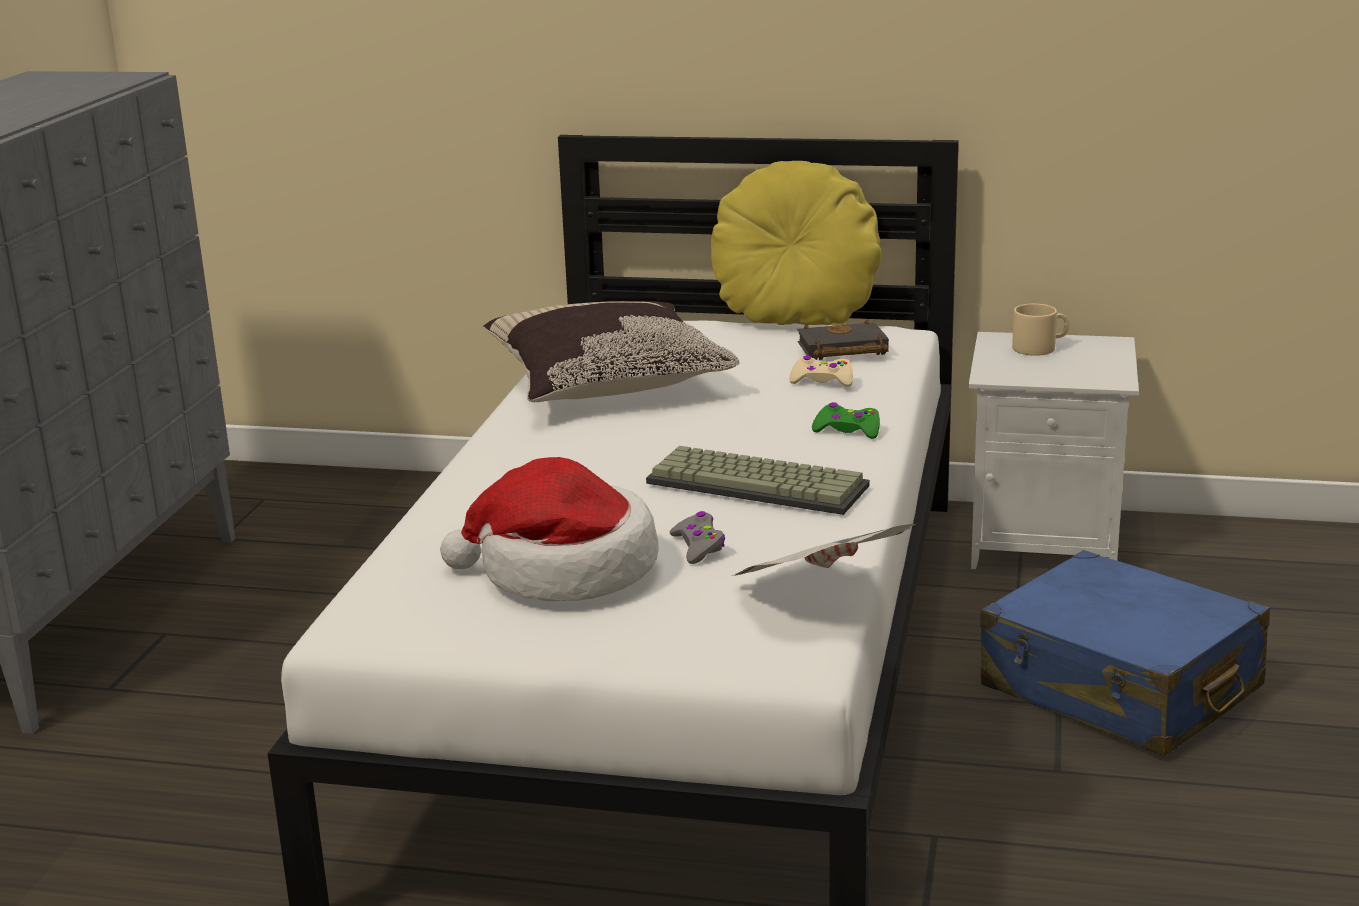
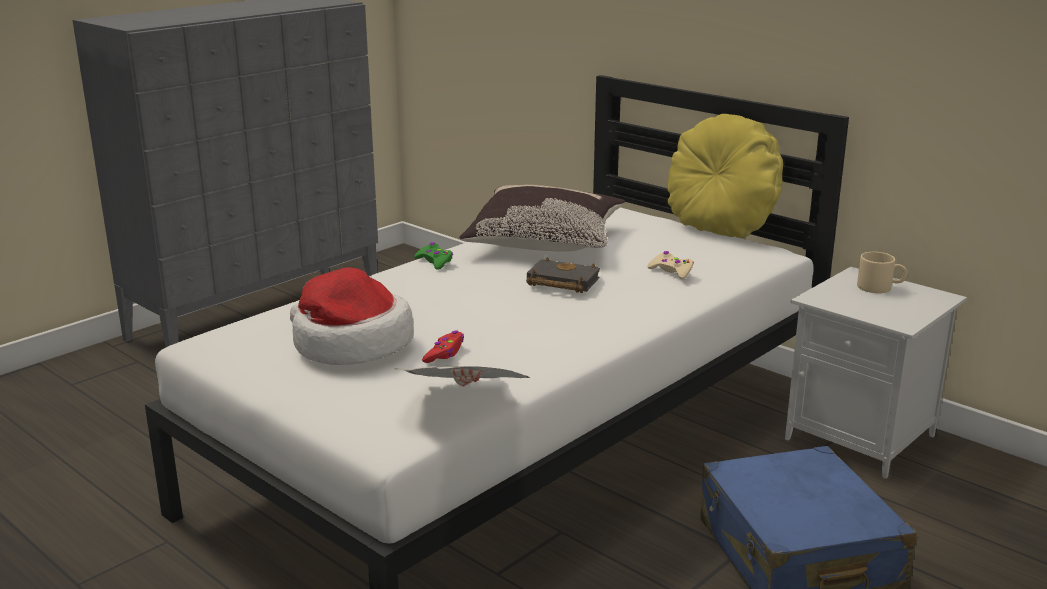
camera: 30 degrees right, 0 degrees up
(698, 547) = (444, 353): grey game controller -> red game controller
(760, 483) = (536, 325): keyboard -> none
(841, 350) = (714, 255): black book -> black book (560, 282)
(847, 430) = (643, 307): green game controller -> green game controller (434, 261)

